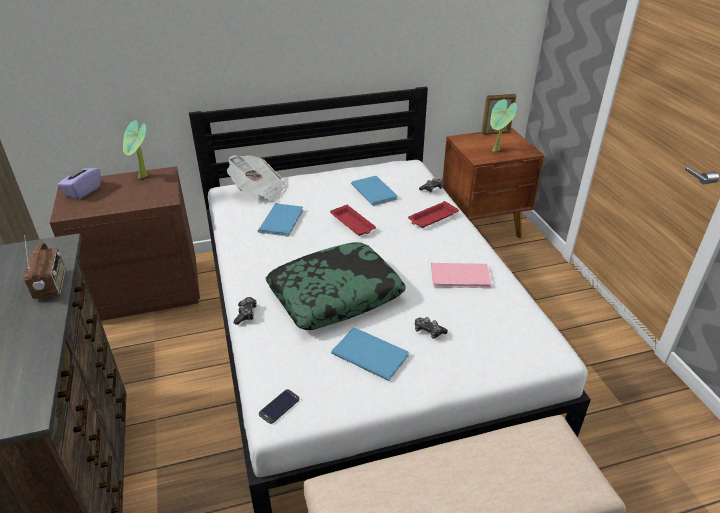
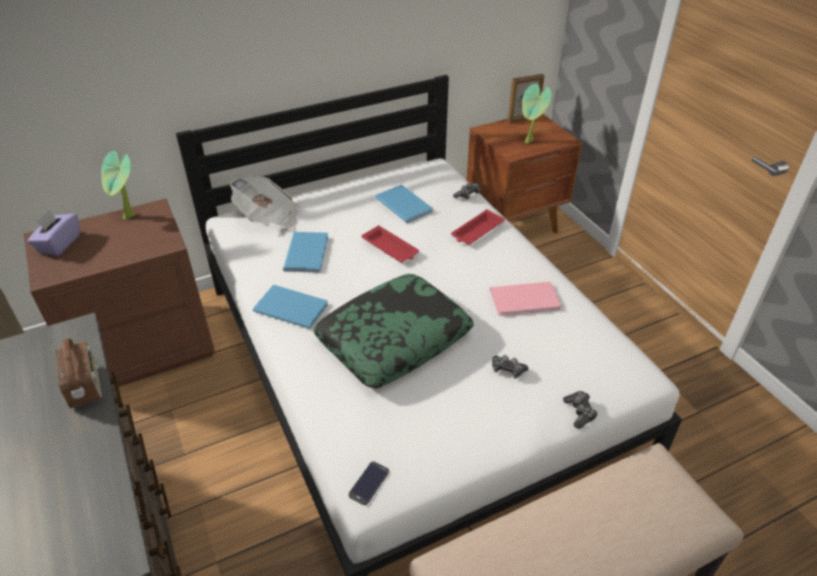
camera: 10 degrees left, 5 degrees up
(246, 314) = (299, 376): game controller -> game controller (579, 412)
(369, 353) = (450, 404): blue book -> blue book (290, 306)

